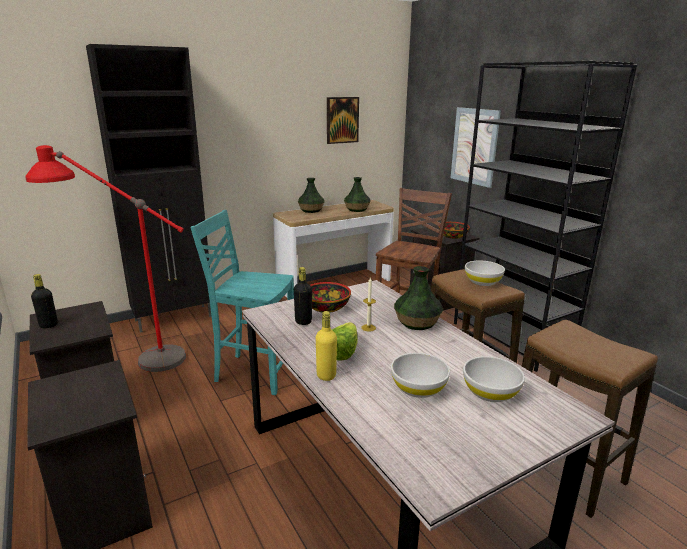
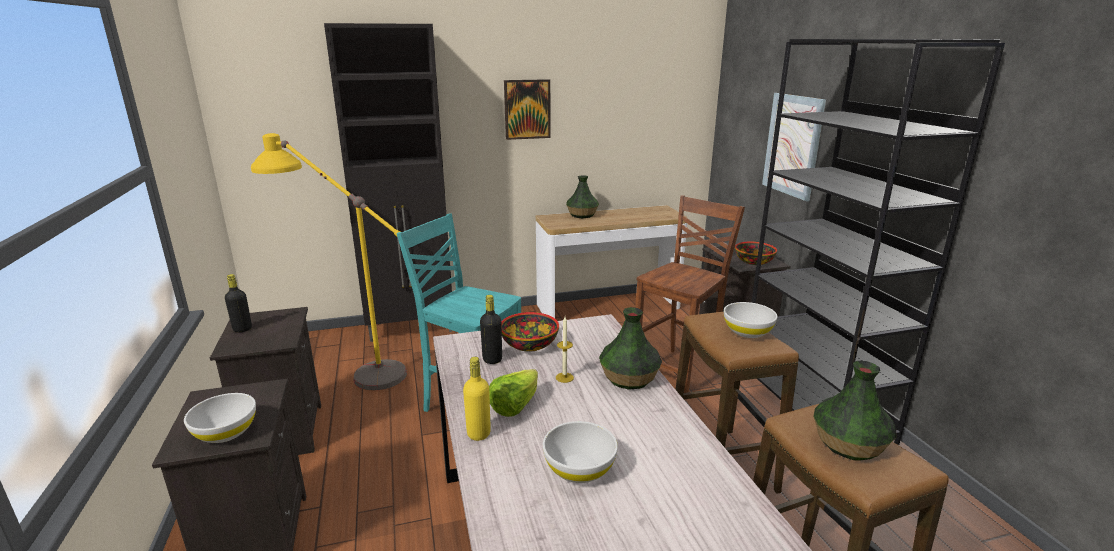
camera: 15 degrees right, 0 degrees up
(132, 356) = (351, 368): red floor lamp -> yellow floor lamp
(342, 120) = (629, 106): picture -> picture (527, 109)
(357, 209) = (638, 217): vase -> vase (849, 445)
(490, 393) = (669, 491): white bowl -> white bowl (225, 432)

